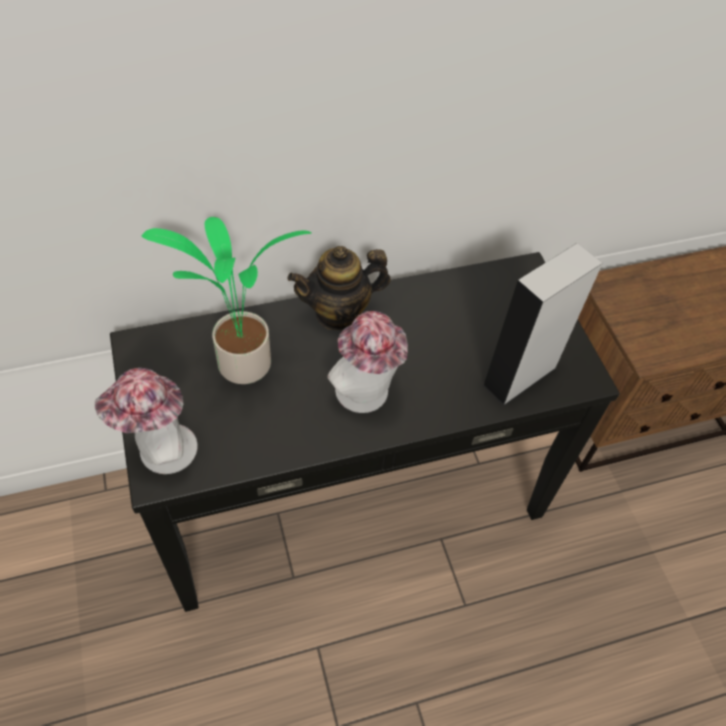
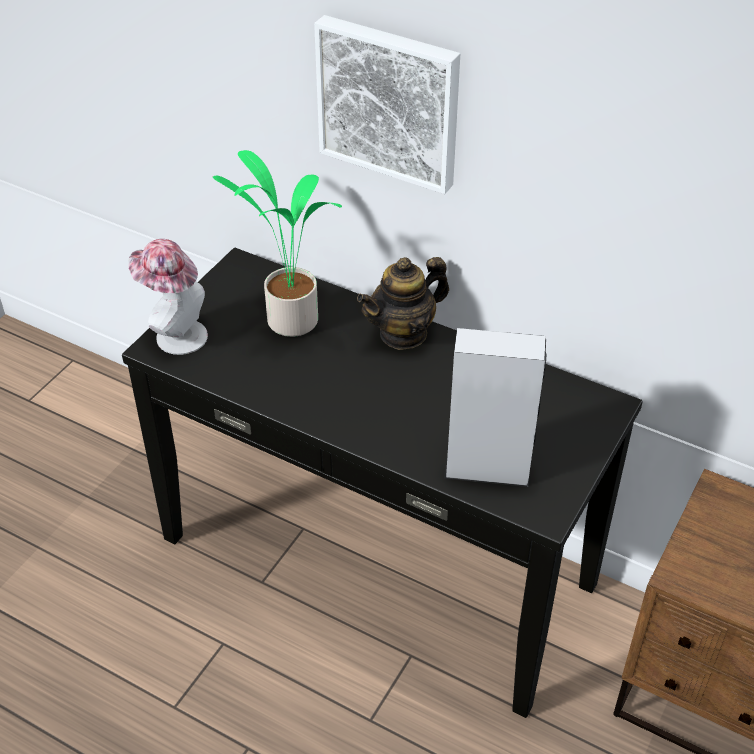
camera: 50 degrees right, 10 degrees down
(280, 102) = (390, 101): none -> picture
(339, 313) = (403, 333): teapot -> teapot turned 60 degrees counterclockwise
(366, 395) = (349, 398): hat -> none

